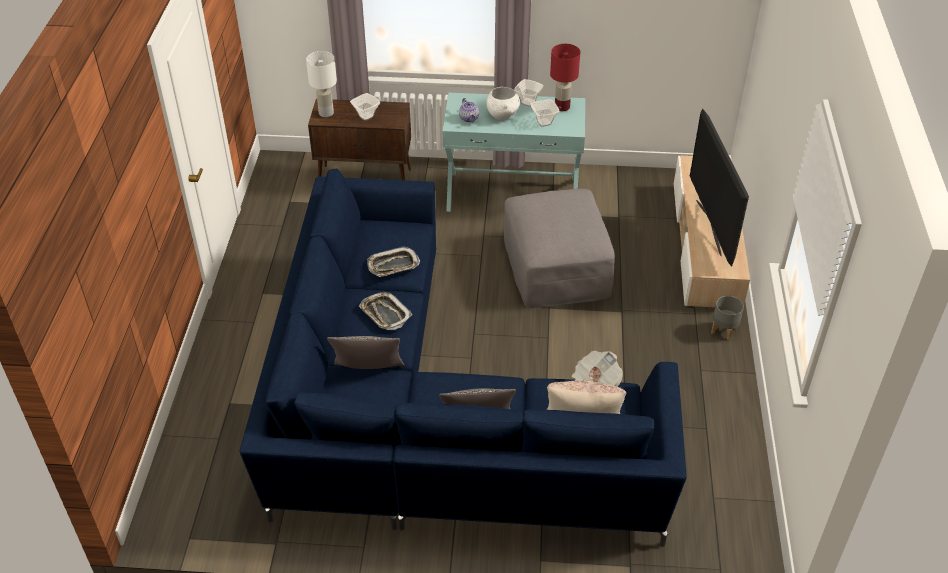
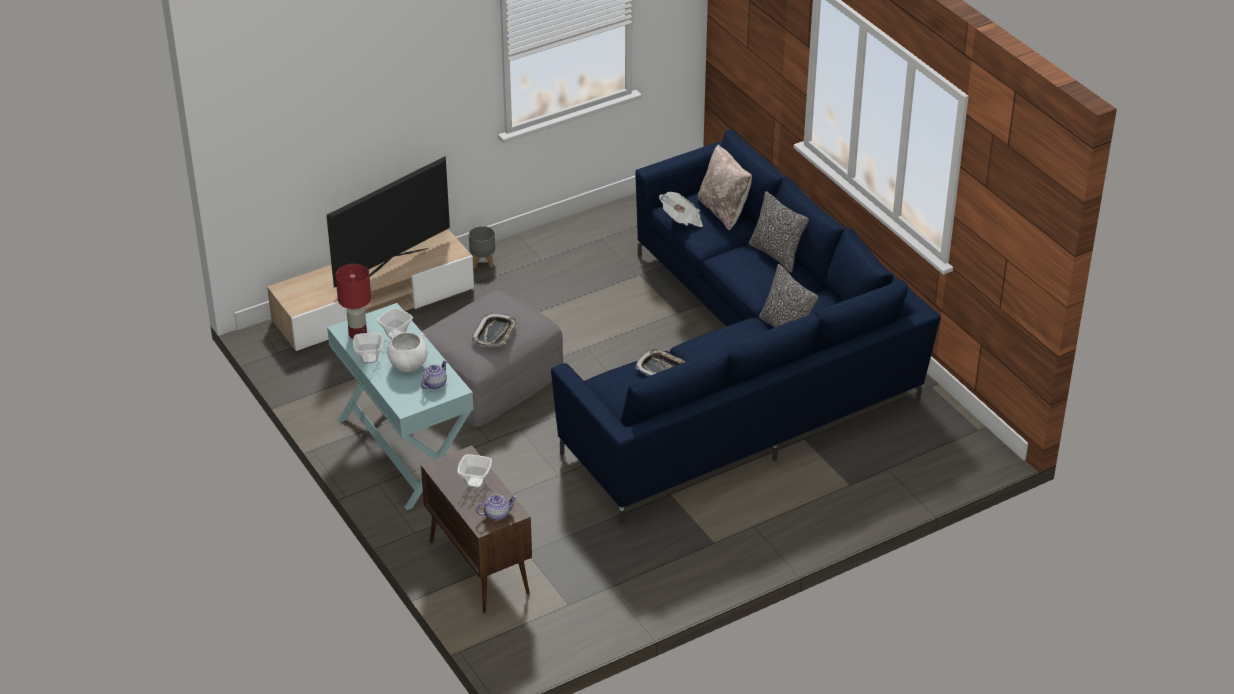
camera: 125 degrees left, 5 degrees down
(326, 113) = (497, 514): white table lamp -> teapot
(385, 314) = (722, 346): tray -> tray (495, 333)

